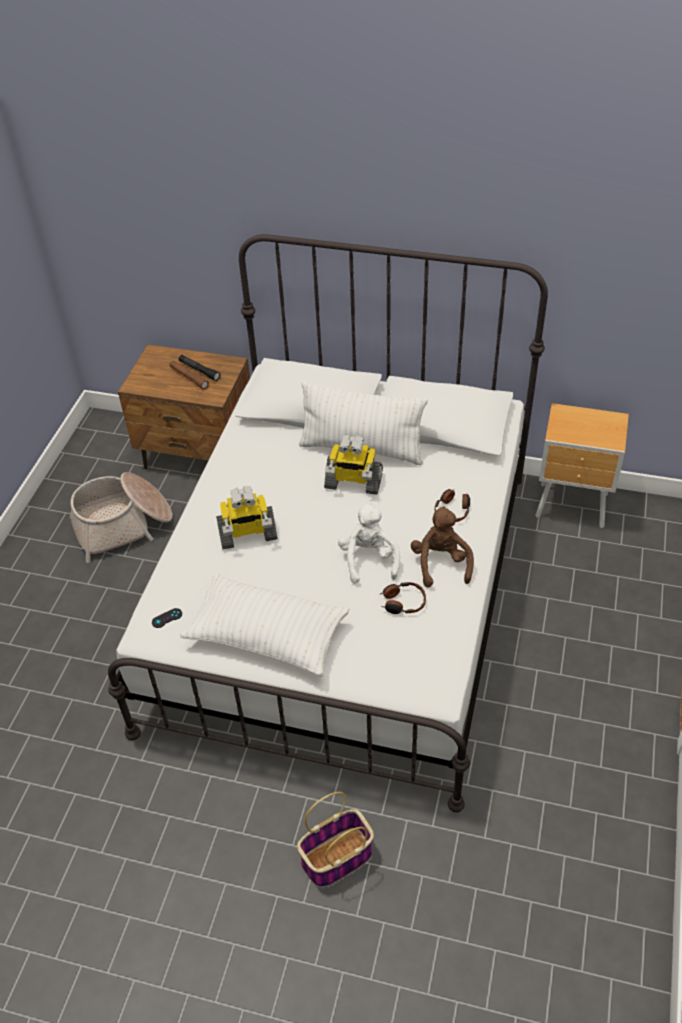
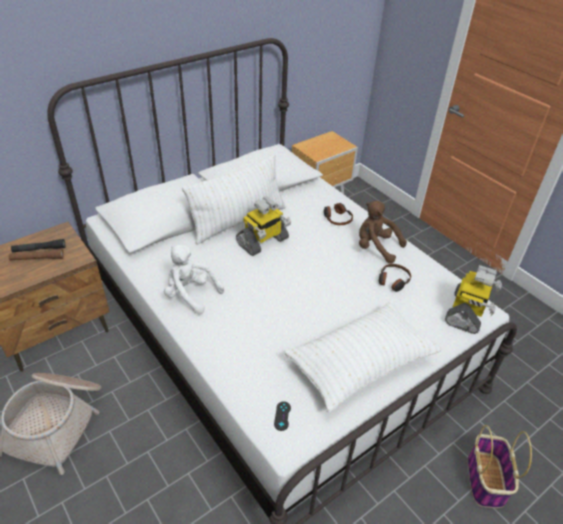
camera: 55 degrees left, 5 degrees down
(247, 535) = (248, 318): toy robot -> toy robot (466, 313)
(369, 560) = (340, 274): white plush toy -> white plush toy (190, 294)

